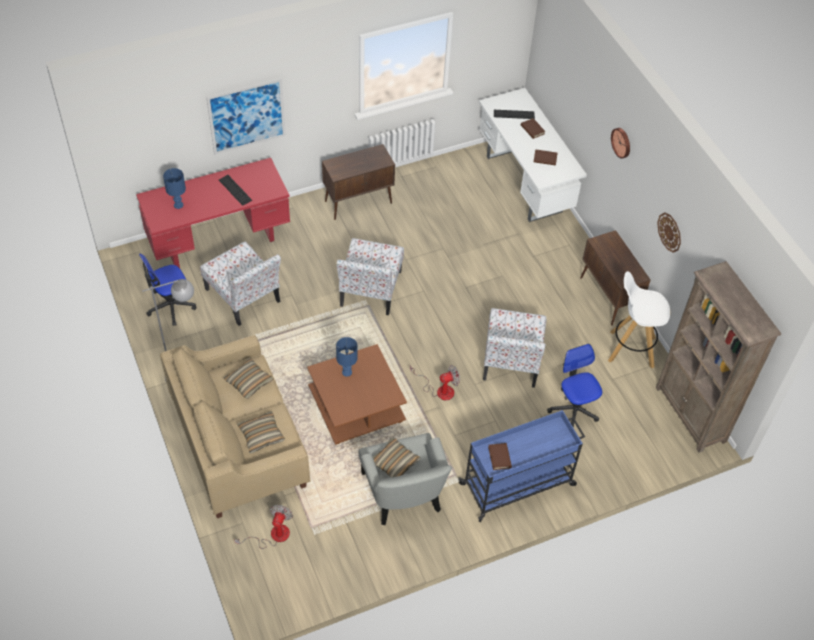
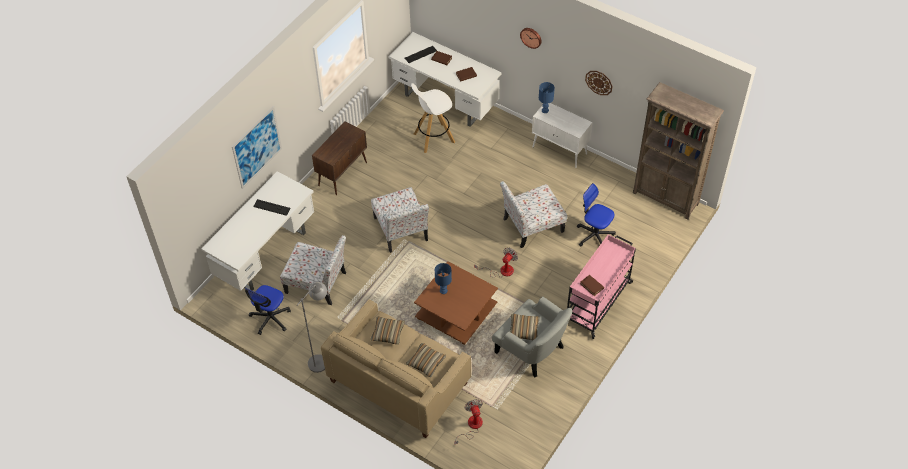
camera: 30 degrees left, 0 degrees up
(178, 205) = (240, 240): blue table lamp -> blue table lamp (545, 110)
(219, 241) = (266, 254): red desk -> white desk
(511, 360) = (531, 226): chair -> chair turned 90 degrees clockwise
(518, 484) = (598, 301): blue cart -> pink cart
(608, 298) = (560, 150): brown cabinet -> white cabinet
(630, 349) = (599, 177): white stool -> white stool (433, 138)

